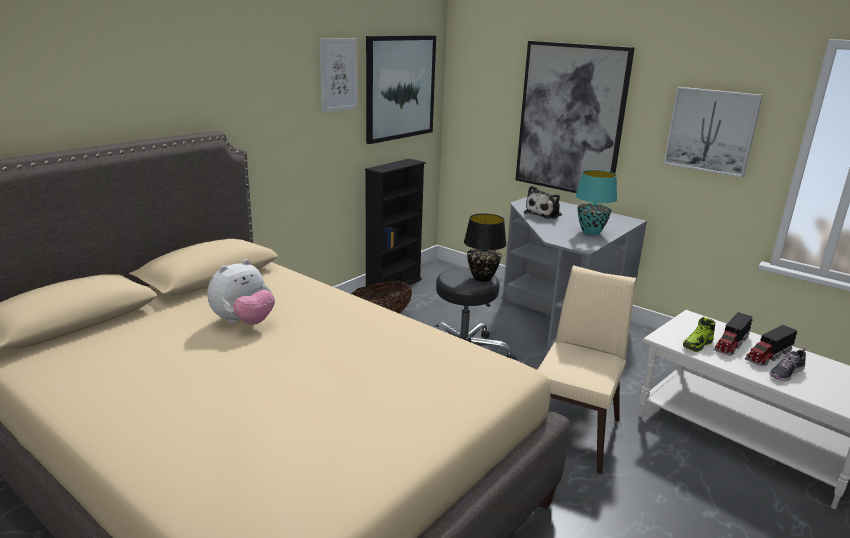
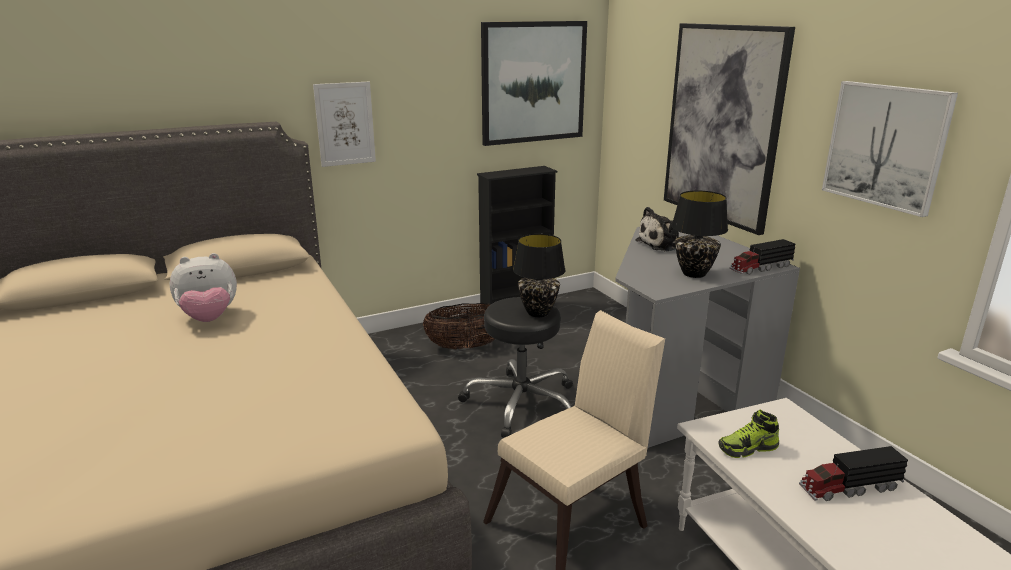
camera: 25 degrees right, 0 degrees up
(338, 75) = (441, 66): picture -> picture (345, 124)
(591, 232) = (694, 274): turquoise table lamp -> black table lamp
(731, 343) = (804, 457): toy truck -> toy truck (760, 268)
(786, 373) = (848, 520): shoe -> none

